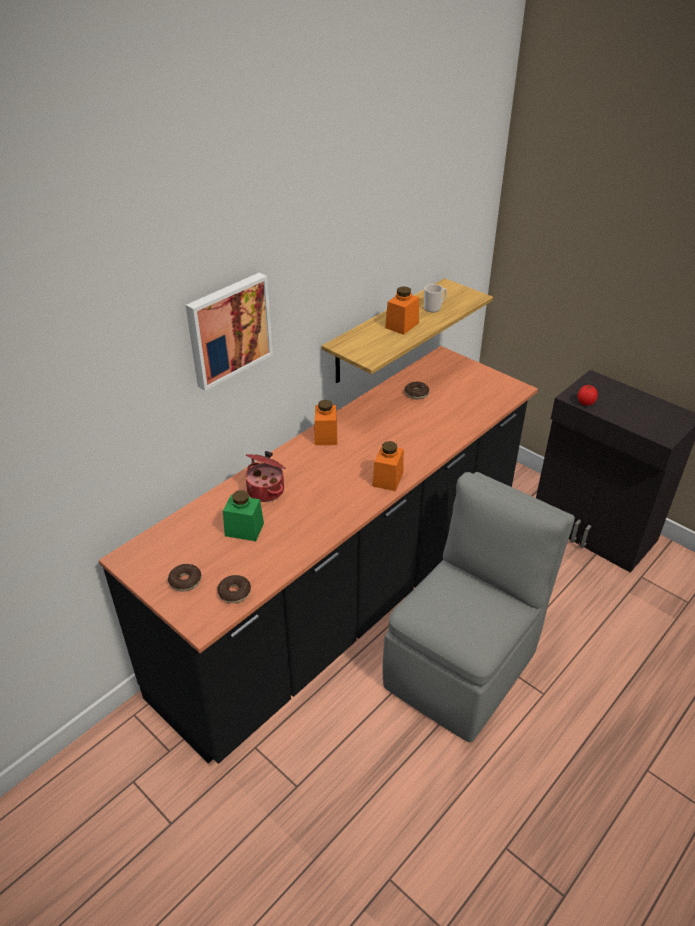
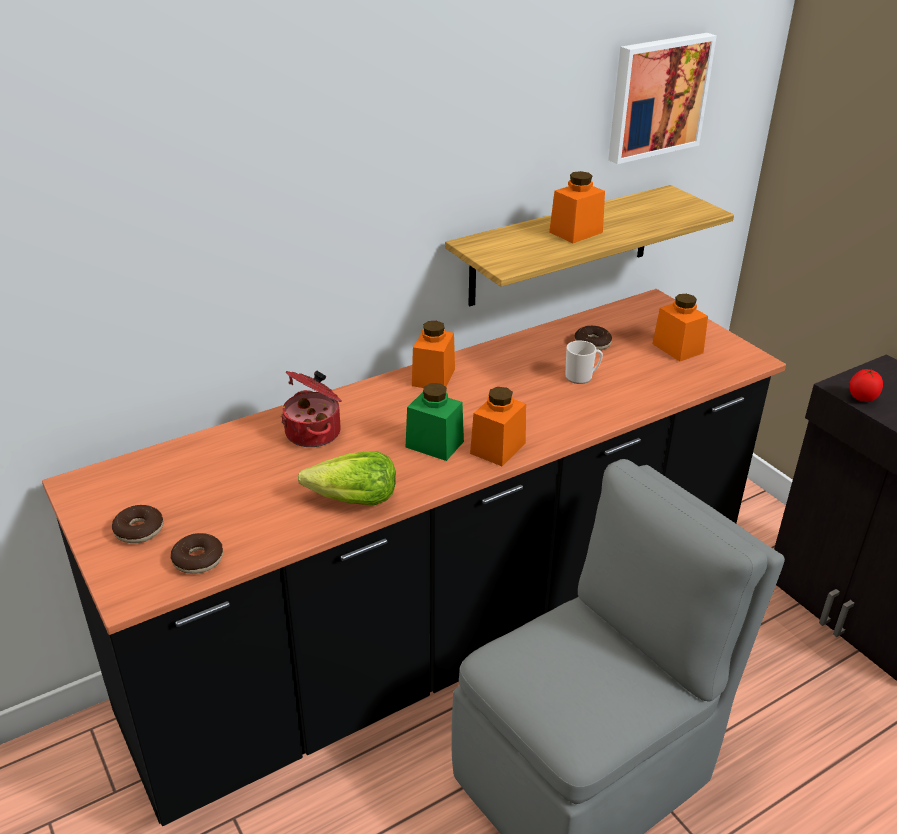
camera: 15 degrees right, 5 degrees down
(228, 329) = (281, 179): picture -> picture (657, 96)
(244, 529) = (256, 478): green jar -> green jar (434, 444)
(314, 532) = (353, 500): none -> lettuce
(434, 308) = (635, 217): mug -> mug (581, 377)
(470, 388) = (677, 348): none -> orange jar

